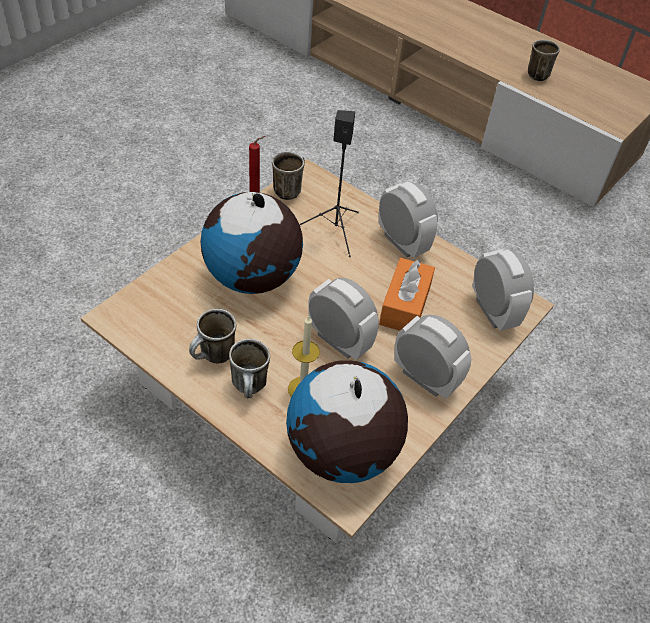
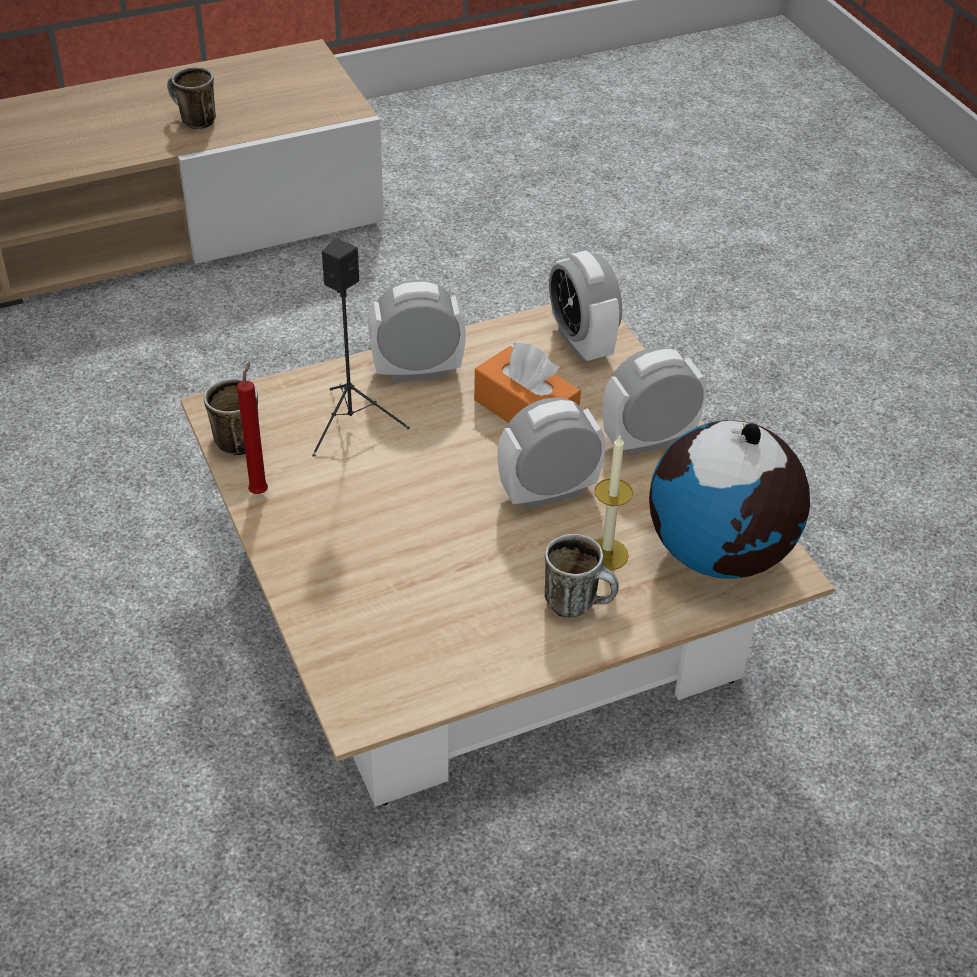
camera: 60 degrees left, 5 degrees down
(214, 357) = (505, 624): mug -> none
(253, 278) = (384, 537): globe -> none
(493, 311) = (581, 342): alarm clock -> alarm clock turned 120 degrees counterclockwise

